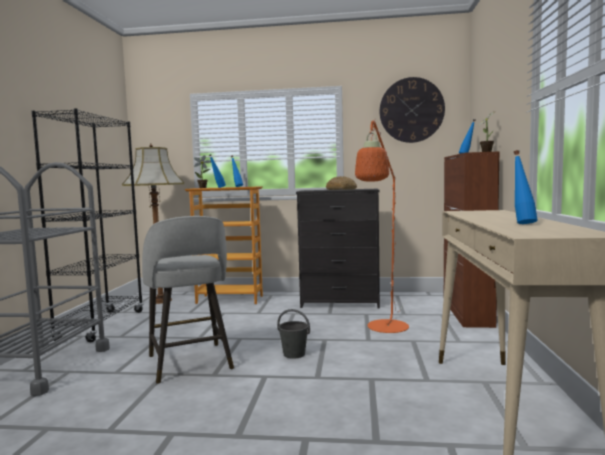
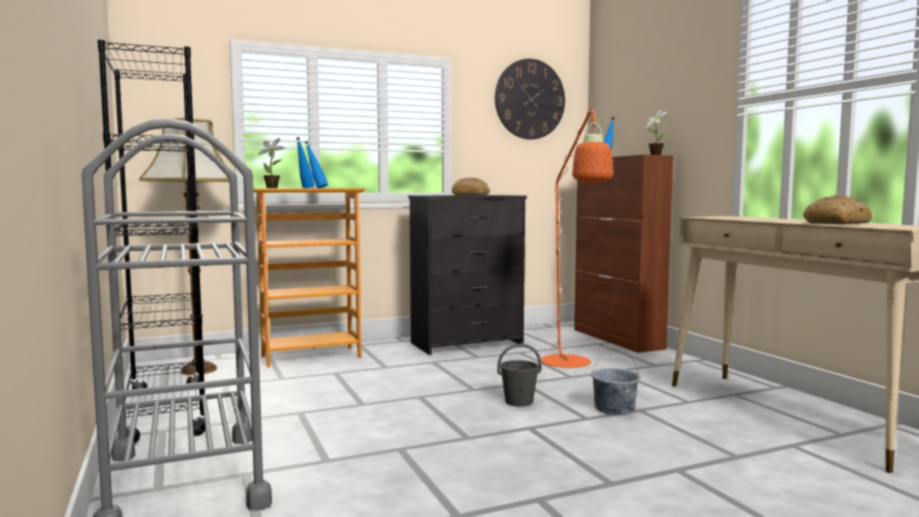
camera: 30 degrees left, 0 degrees up
(190, 363) = (412, 432): grey stool -> none
(352, 374) = (613, 409): none -> grey bucket
(522, 223) = (837, 223): blue bottle -> bread

